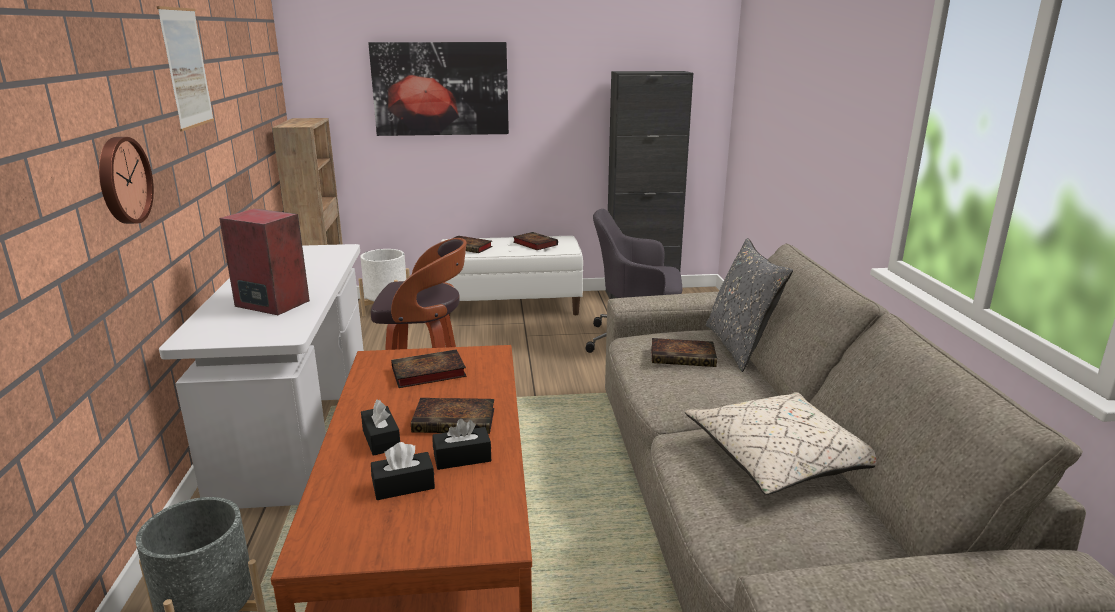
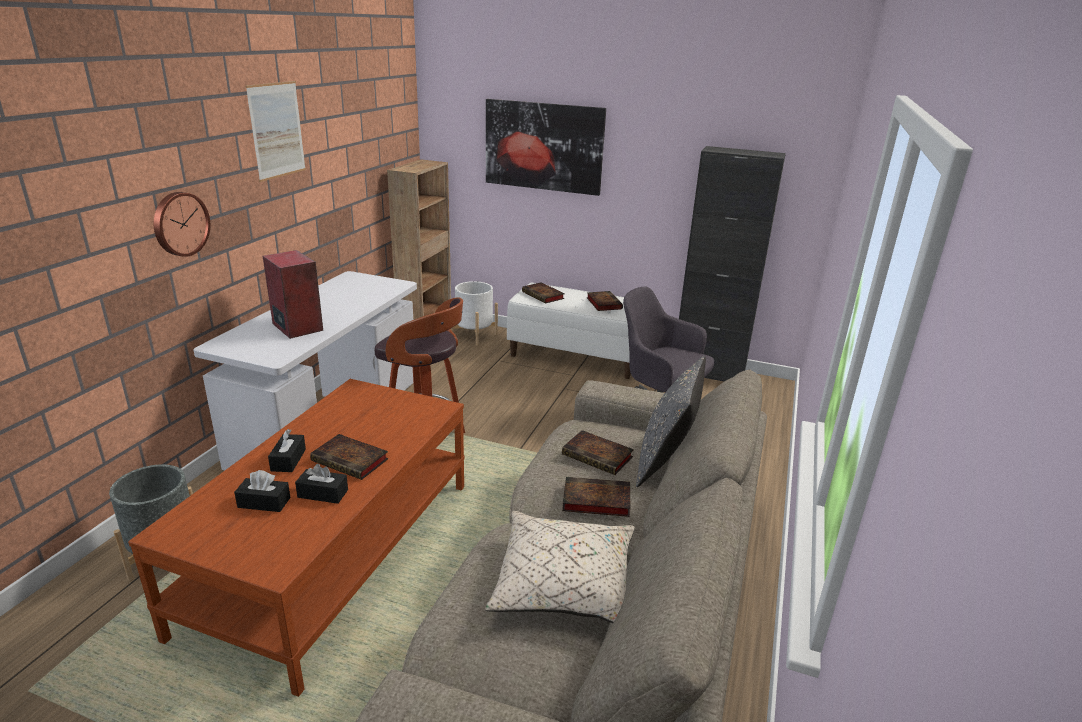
camera: 25 degrees right, 5 degrees up
(427, 373) = (374, 412): book -> book (594, 500)

